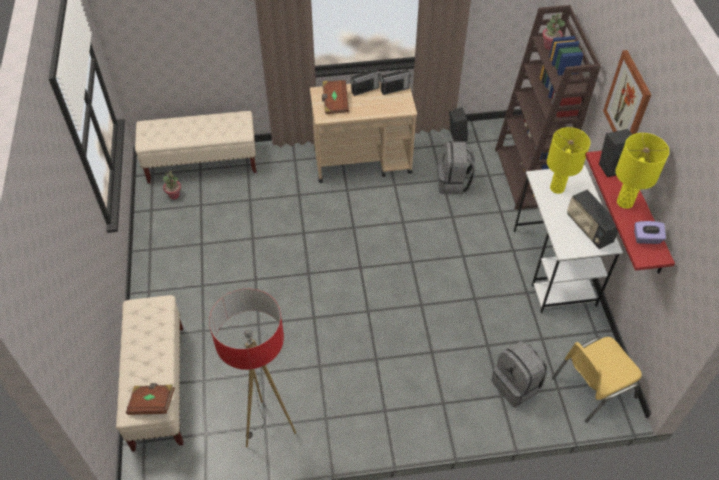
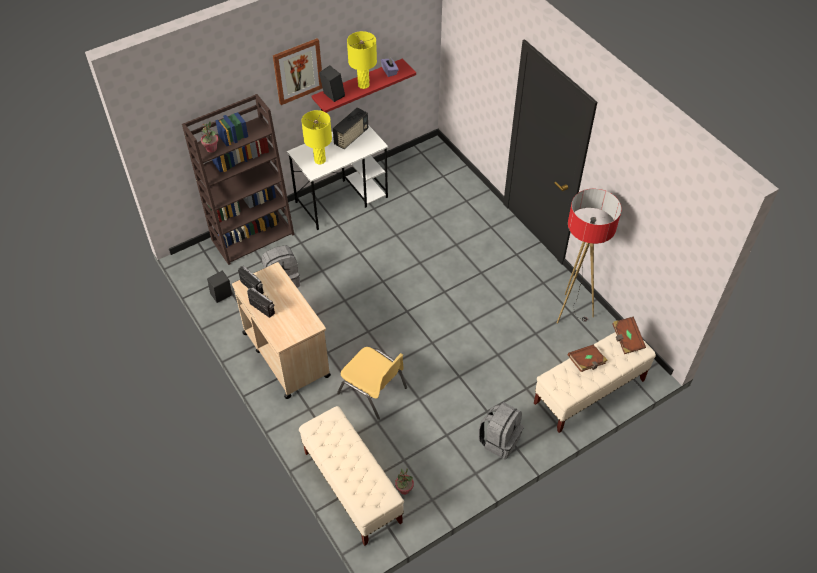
camera: 115 degrees left, 0 degrees up
(334, 103) = (291, 324): brown book -> brown book (586, 362)
(516, 385) = (453, 195): grey backpack -> grey backpack (499, 440)
(591, 387) = (432, 161): yellow chair -> yellow chair (373, 391)

